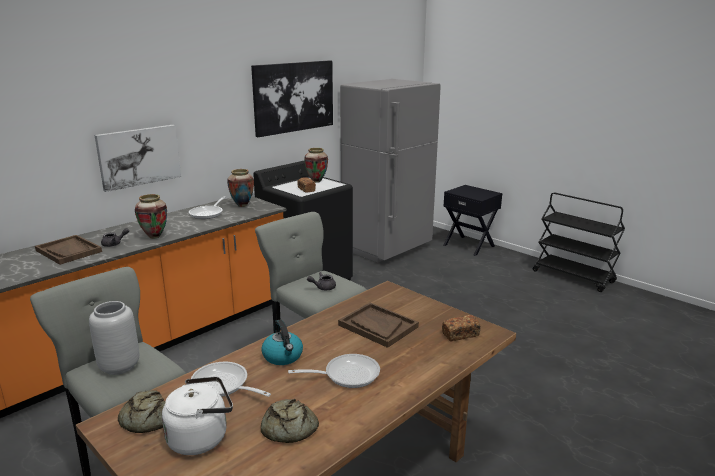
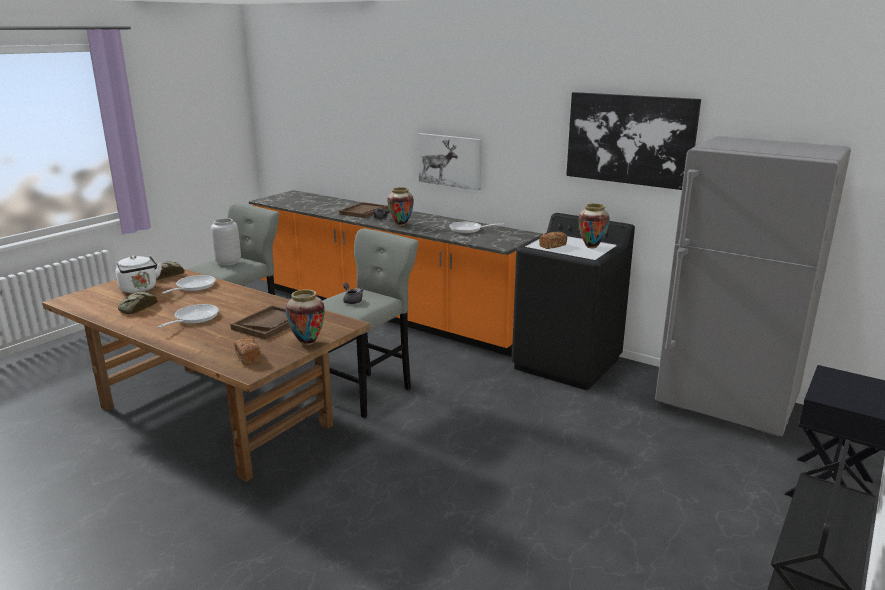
camera: 80 degrees right, 0 degrees up
(242, 205) = (500, 236): vase -> vase (307, 342)
(283, 356) = (225, 298): kettle -> none
(346, 375) = (193, 318): frying pan -> frying pan turned 135 degrees counterclockwise

